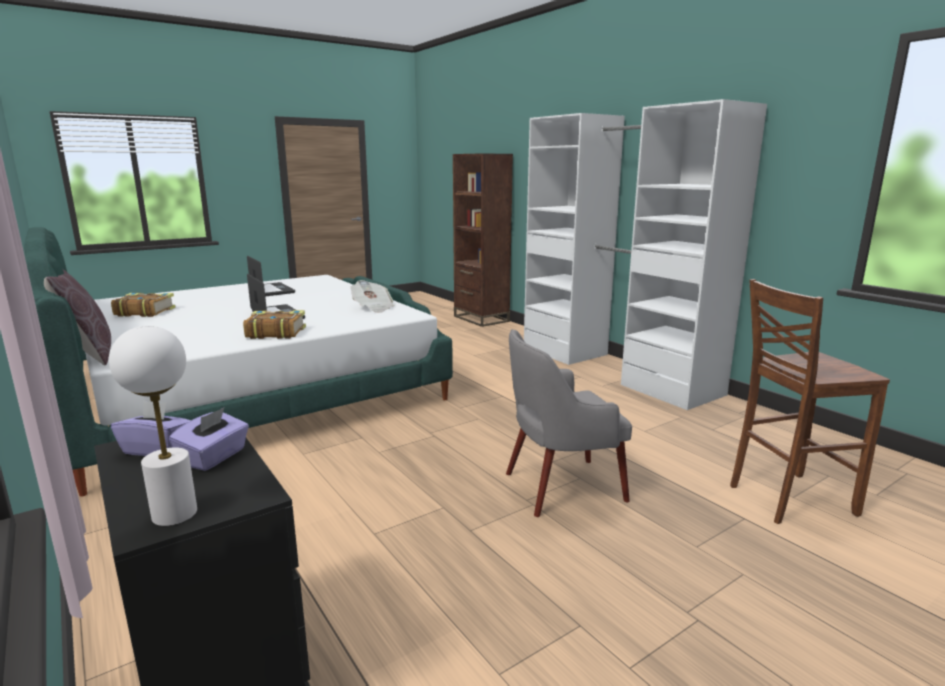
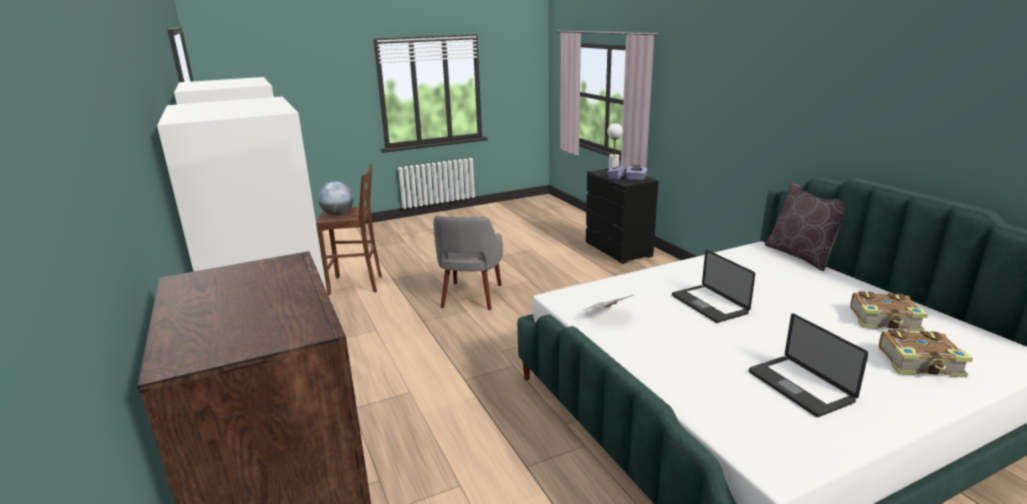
camera: 170 degrees left, 5 degrees up
(275, 333) = (681, 274): book -> book (921, 363)
(562, 487) = (471, 296): grey armchair -> grey armchair turned 105 degrees clockwise
(821, 364) = (338, 214): none -> globe

